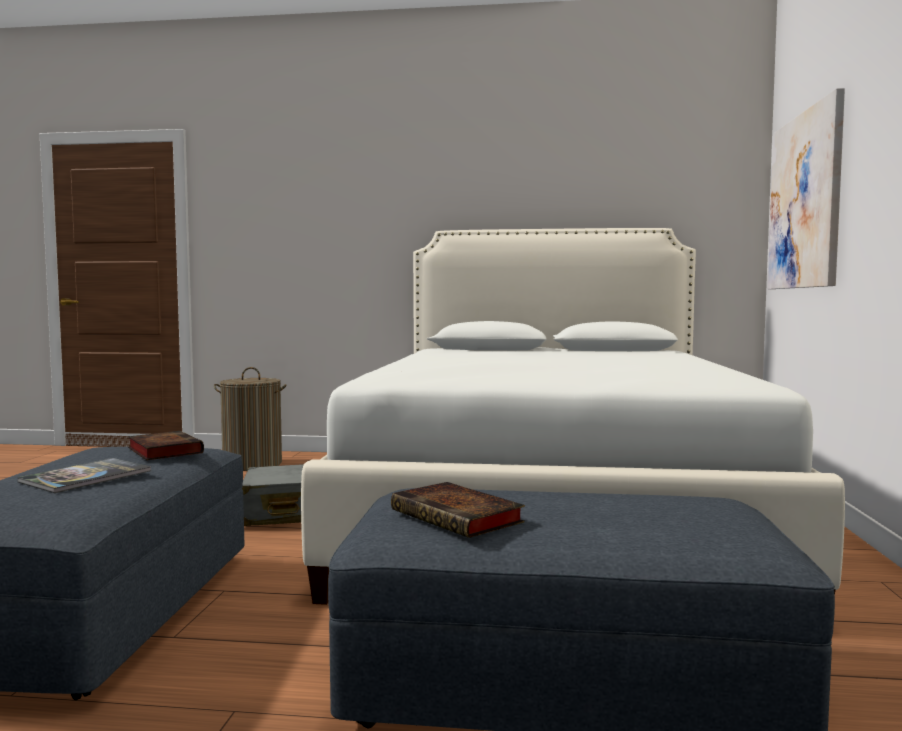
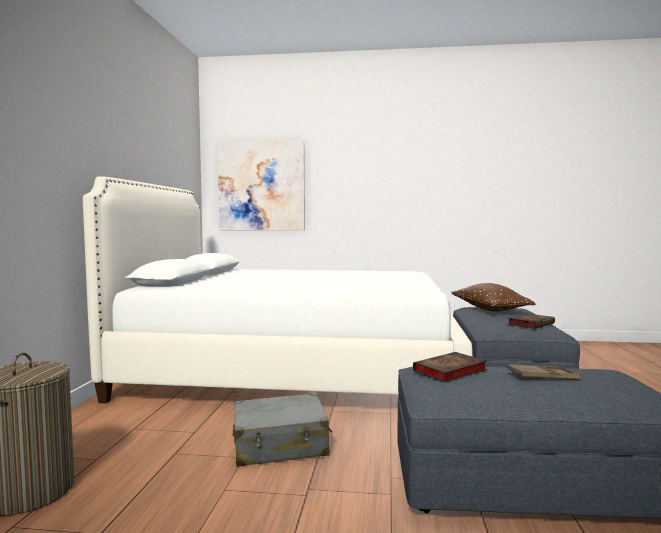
camera: 90 degrees left, 0 degrees up
(86, 477) = (543, 377): book -> brown tray
(670, 507) = (489, 309): none -> brown pillow

